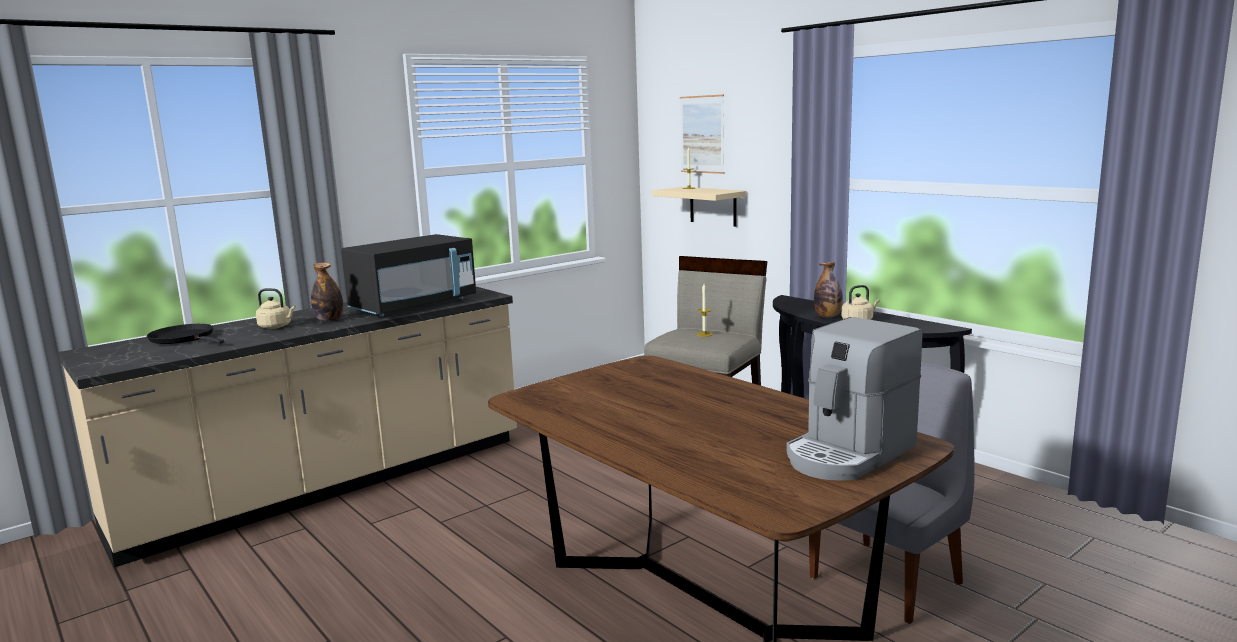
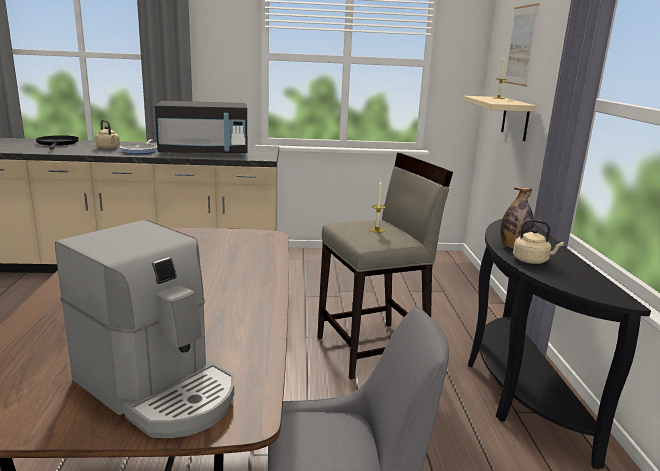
camera: 35 degrees right, 5 degrees up
(329, 320) = (140, 151): bottle -> frying pan
(848, 454) = (158, 389): coffee machine -> coffee machine turned 135 degrees counterclockwise

